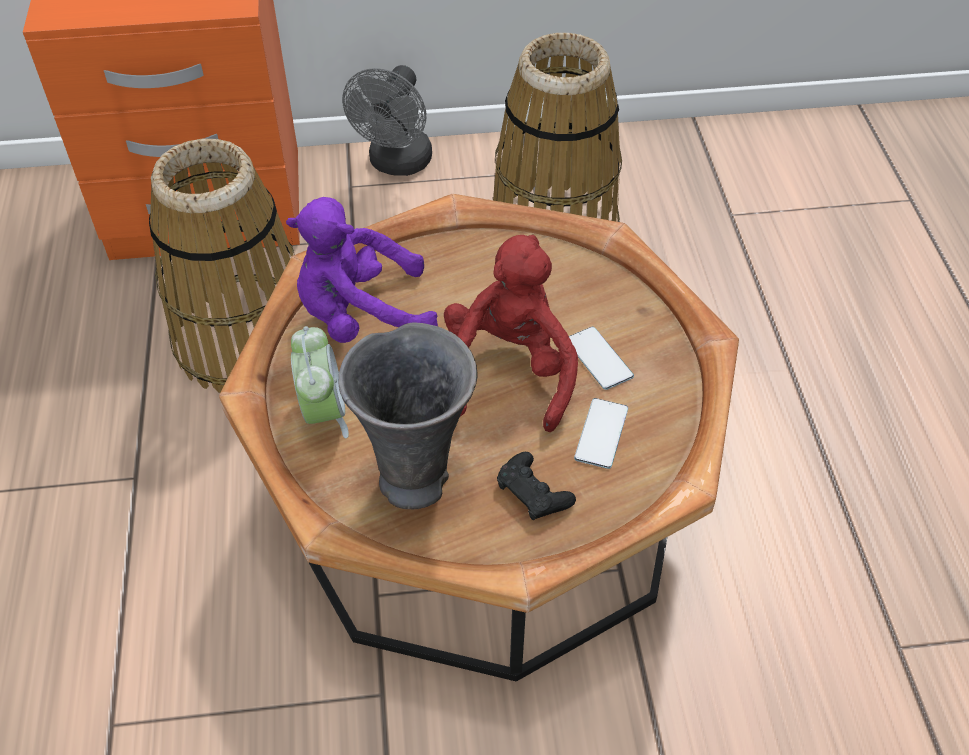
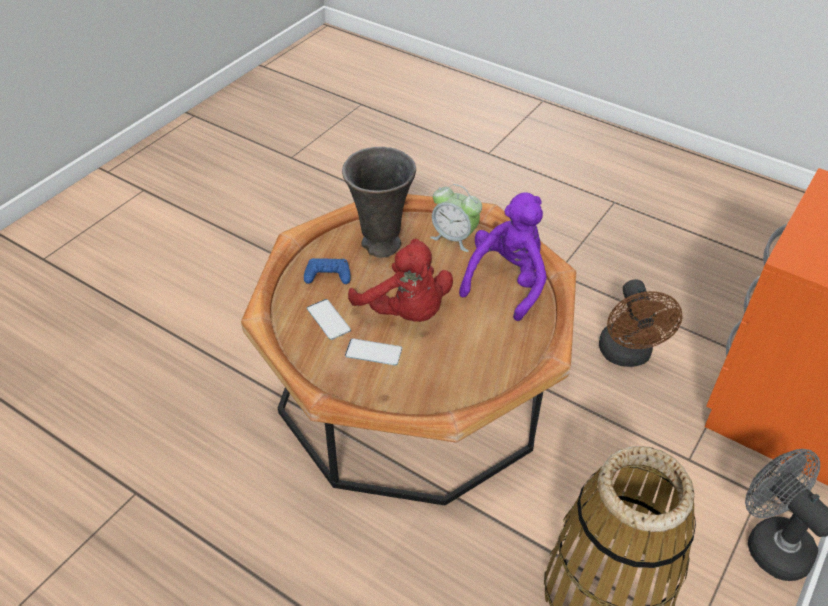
camera: 130 degrees right, 5 degrees down
(244, 340) = (627, 355): basket -> brown fan
(533, 492) = (328, 275): black game controller -> blue game controller

